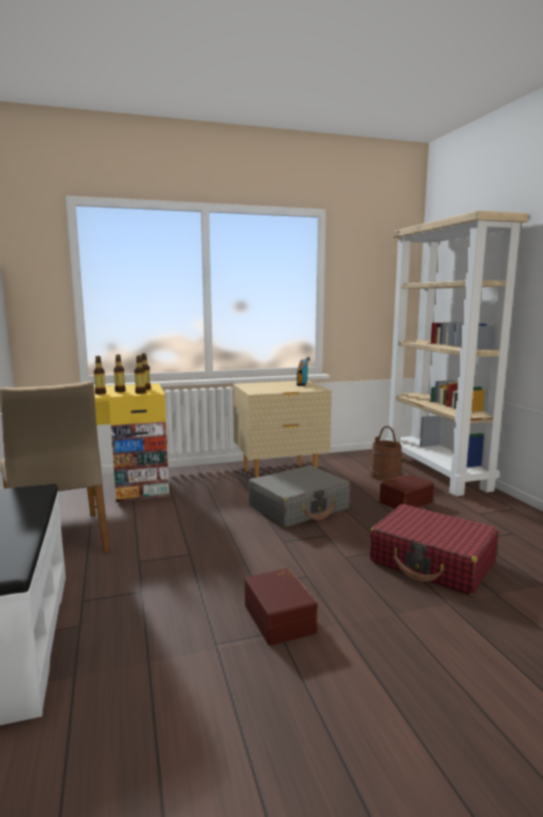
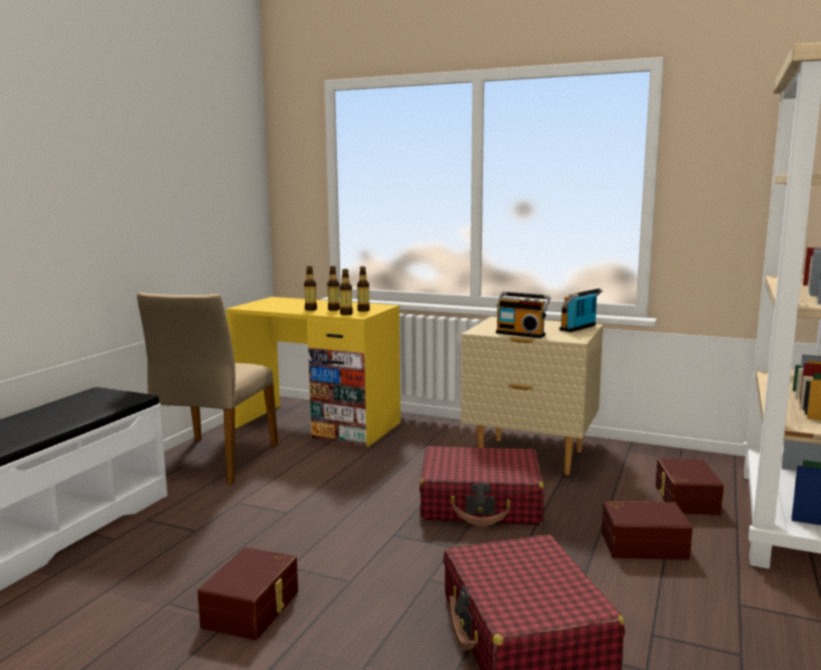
camera: 40 degrees right, 0 degrees up
(283, 390) = (521, 334): none -> radio
(299, 508) = (481, 503): grey suitcase -> red suitcase
(385, 475) = (684, 499): brown bucket -> brown storage box

